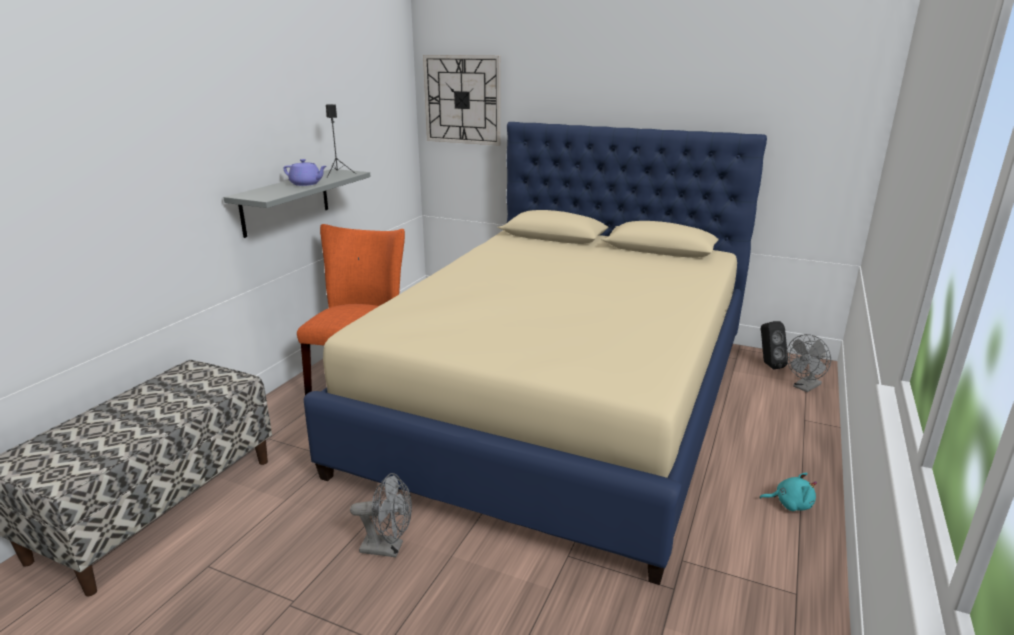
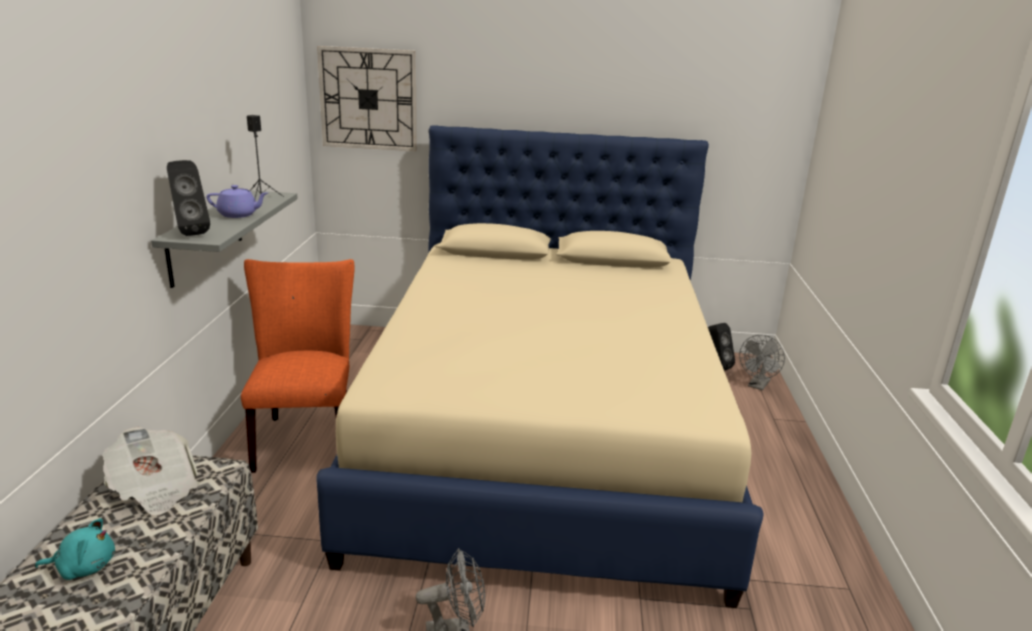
camera: 20 degrees left, 0 degrees up
(183, 387) = (155, 489): none -> newspaper
(256, 193) = (189, 232): none -> black speaker
(790, 504) = (802, 504): turquoise plush toy -> turquoise plush toy (84, 567)

